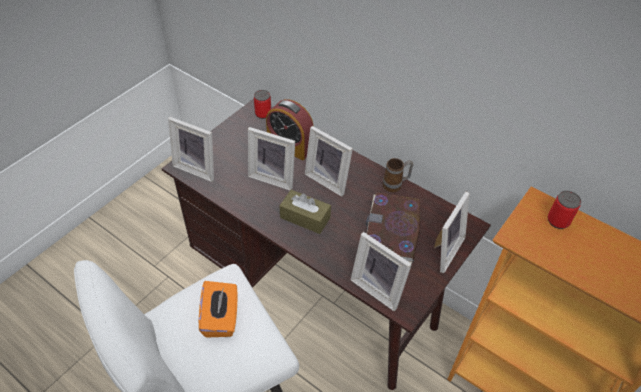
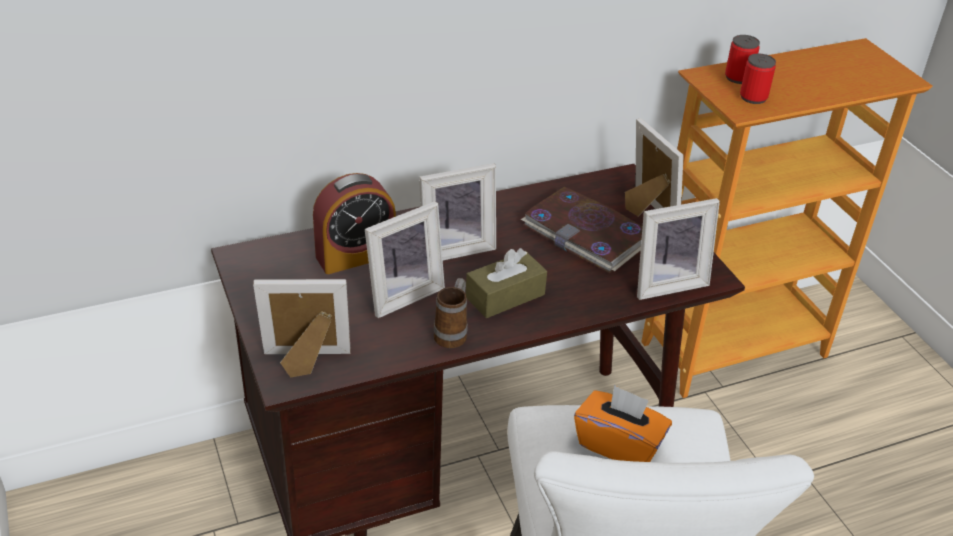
camera: 60 degrees left, 10 degrees down
(198, 167) = (306, 363): picture frame -> picture frame turned 150 degrees counterclockwise
(263, 114) = (259, 254): can -> can (753, 97)
(396, 185) = (515, 199): mug -> mug (453, 333)

